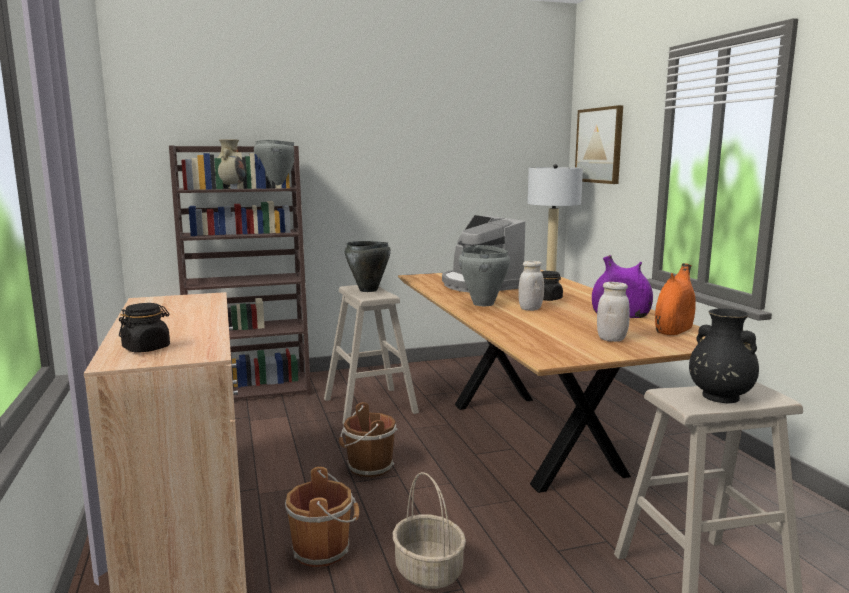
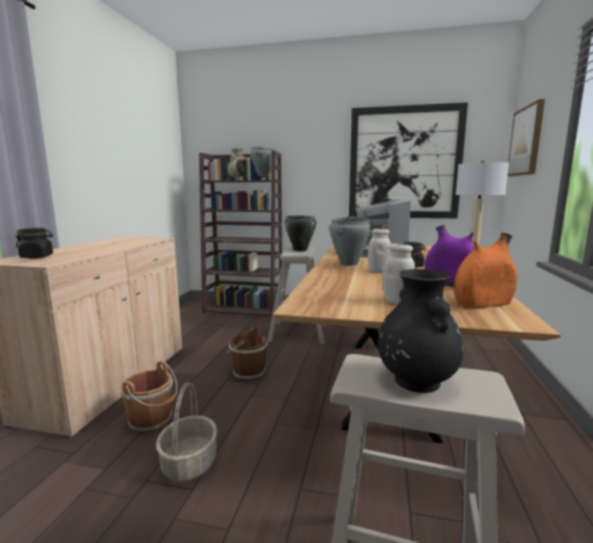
camera: 30 degrees right, 0 degrees up
(460, 163) = (404, 163): none -> picture

